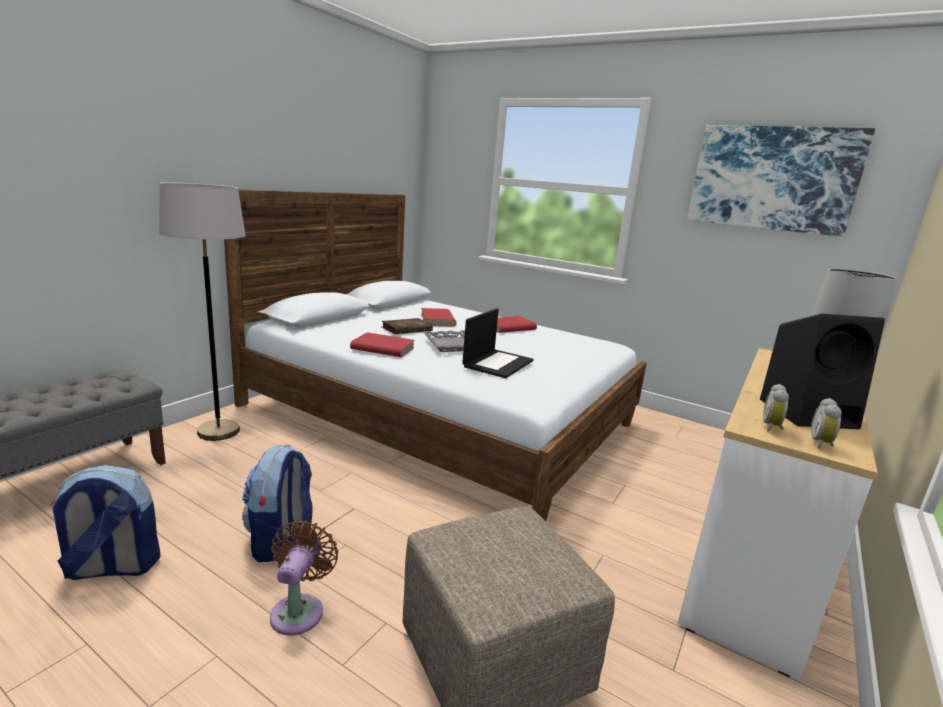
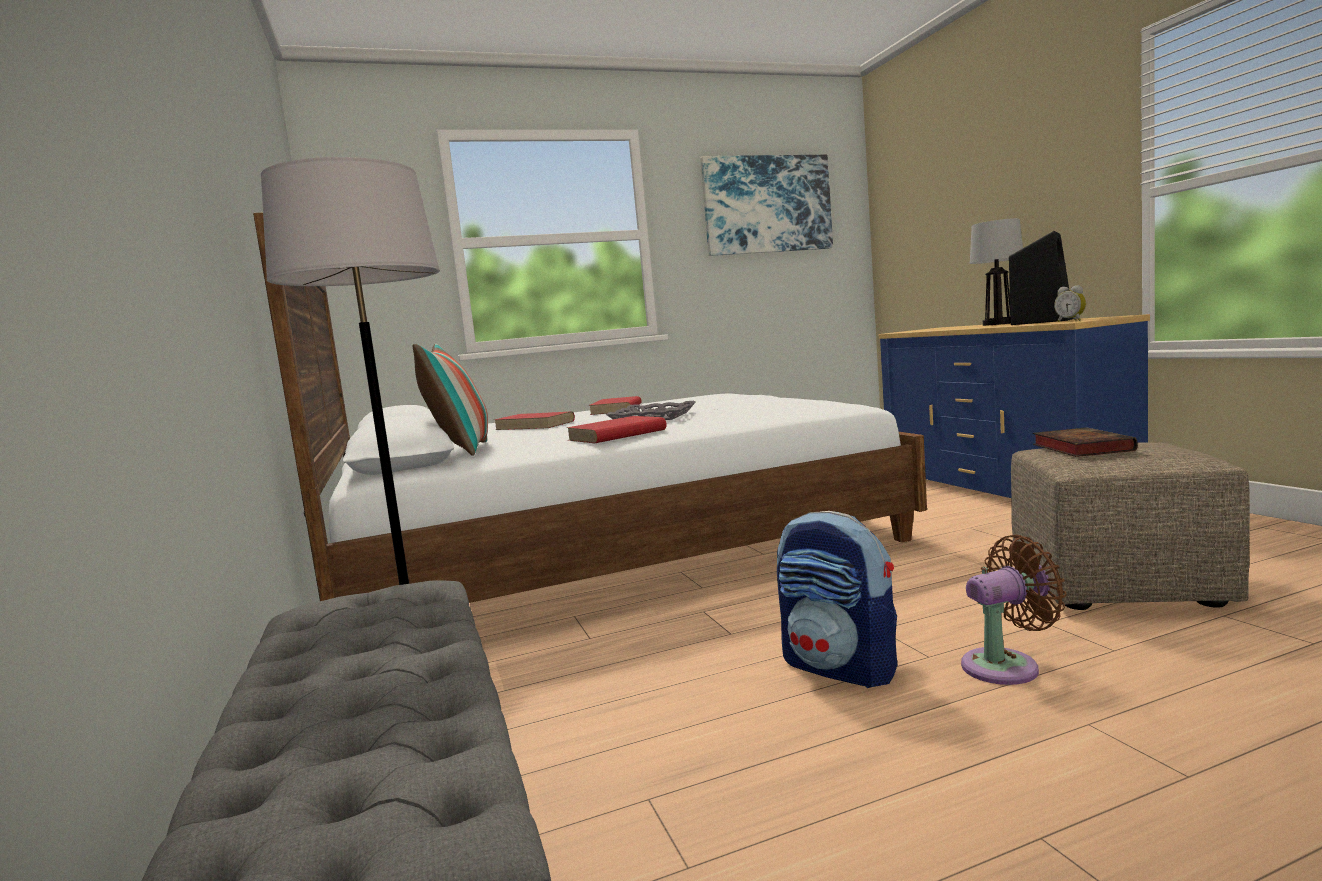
camera: 50 degrees left, 10 degrees down
(112, 568) = (825, 817): backpack -> none
(299, 610) = (1007, 665): brown fan -> brown fan turned 120 degrees clockwise
(339, 323) = (461, 451): none -> pillow
(407, 329) = (553, 430): book -> book (1079, 448)
(498, 363) = (743, 406): laptop -> none
(753, 559) = (1000, 490): white dresser -> blue dresser
(821, 444) = (1103, 317): alarm clock -> none

